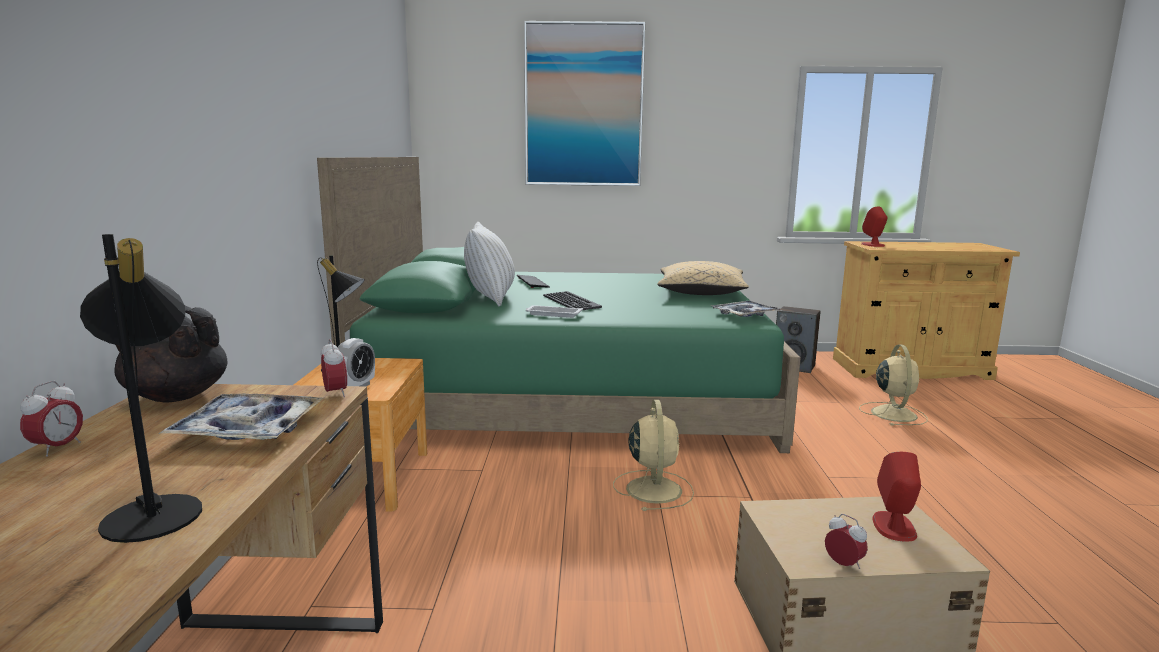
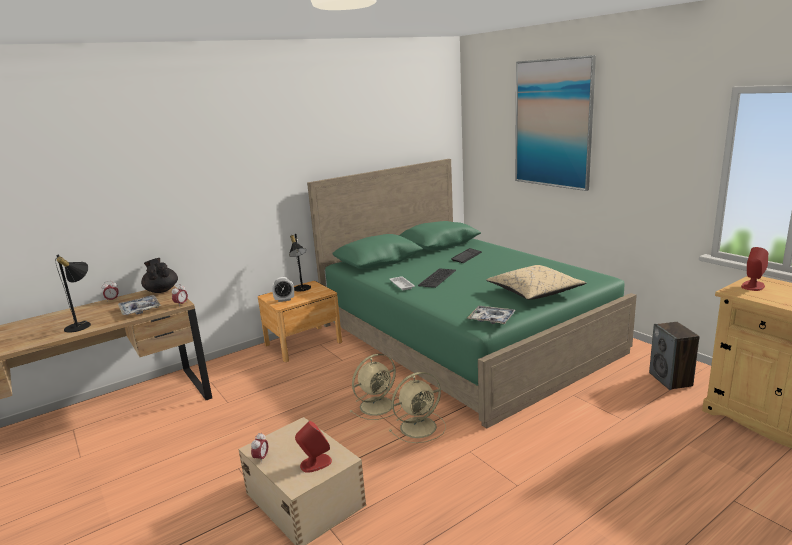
camera: 55 degrees right, 5 degrees up
(490, 298) = (411, 264): white pillow -> none
(893, 413) = (641, 448): beige fan -> beige fan (419, 426)

